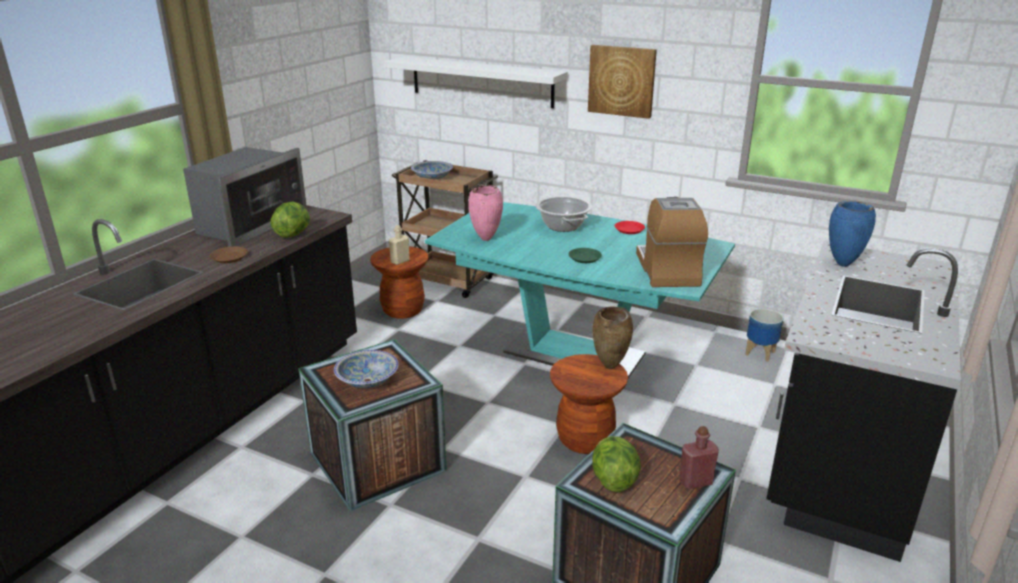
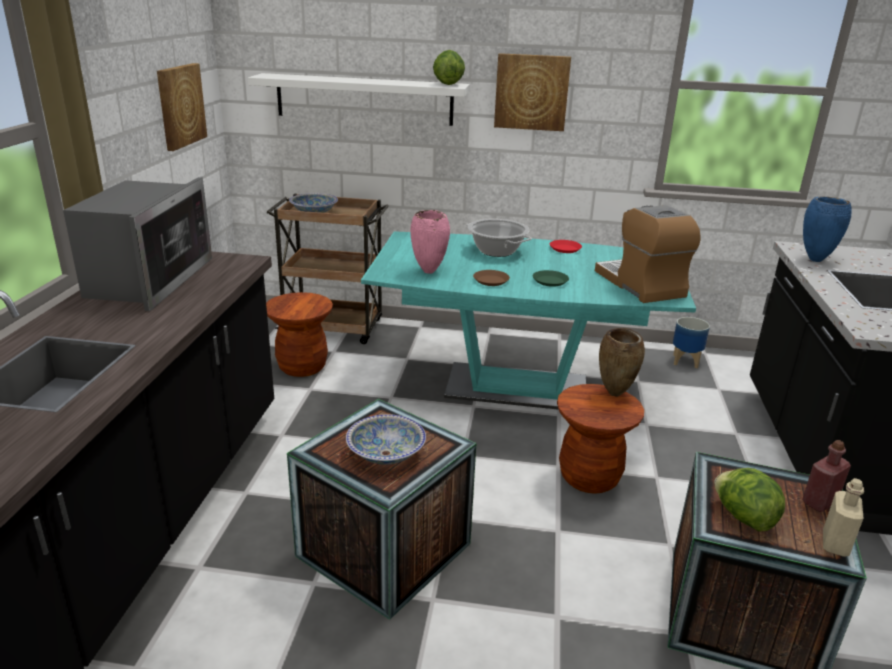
camera: 20 degrees left, 0 degrees up
(229, 257) = (157, 323): brown plate -> brown plate (491, 280)
(293, 234) = (219, 286): lettuce -> lettuce (448, 84)
(325, 84) = (180, 105): none -> picture
(400, 261) = (303, 310): beige bottle -> beige bottle (835, 544)

